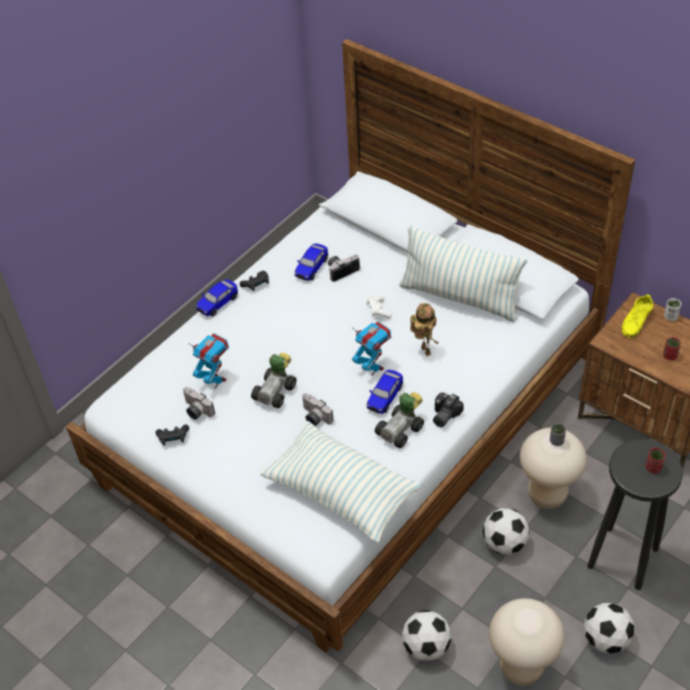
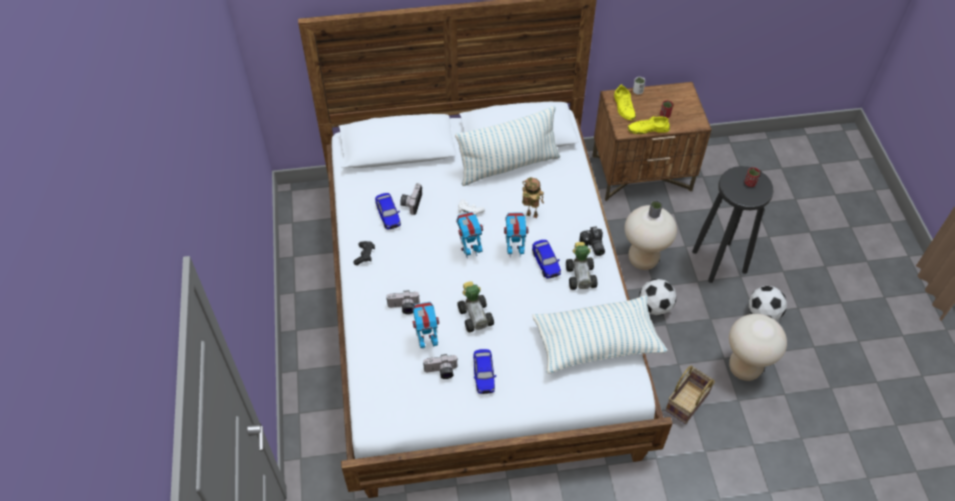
camera: 50 degrees left, 5 degrees up
(173, 438) = (449, 403): black game controller -> none
(218, 303) = (355, 289): toy car -> toy car (484, 376)
(314, 417) = (520, 311): camera -> camera (404, 308)
(336, 340) = (469, 251): none -> toy robot
(426, 646) = (687, 403): football -> basket
(634, 356) = (648, 129): none -> yellow shoe

